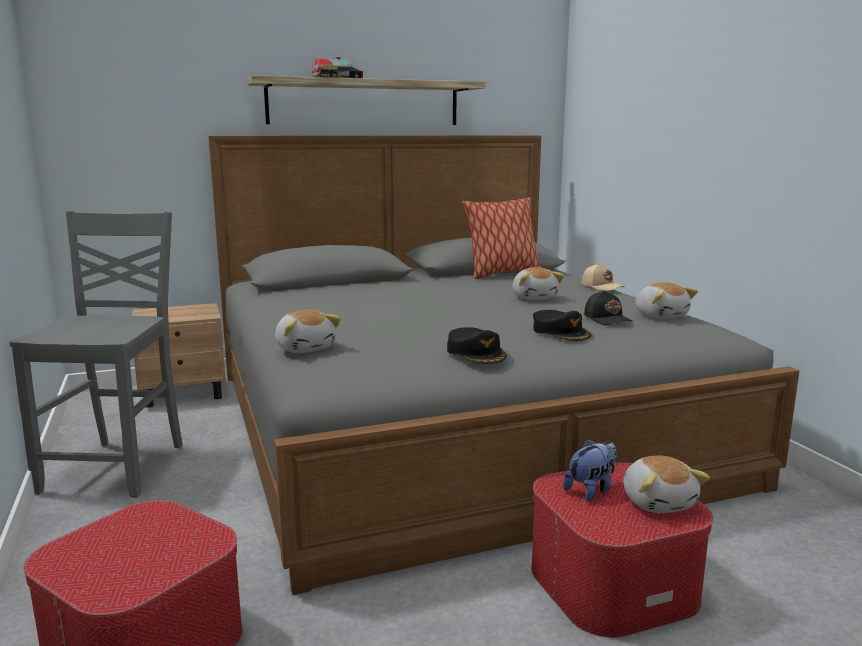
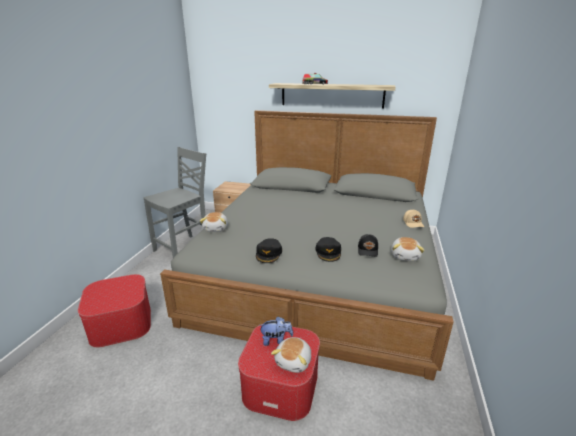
camera: 35 degrees right, 10 degrees up
(502, 274) = (375, 199): pillow -> none
(534, 297) = (359, 222): plush toy -> none

